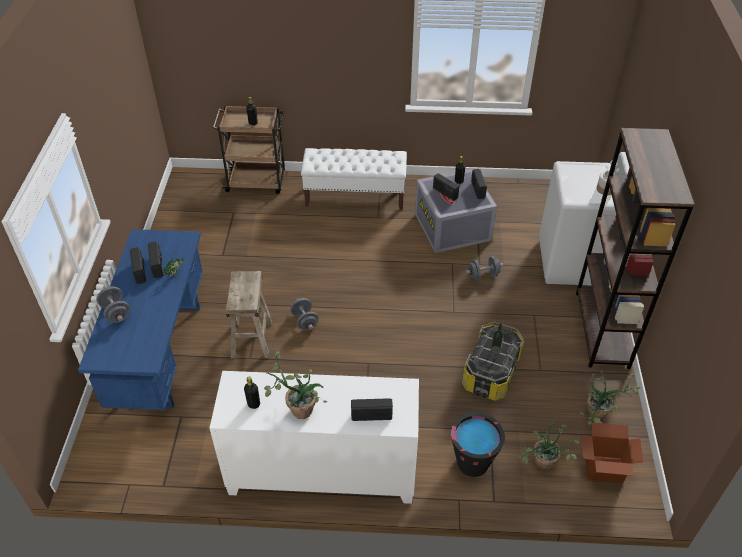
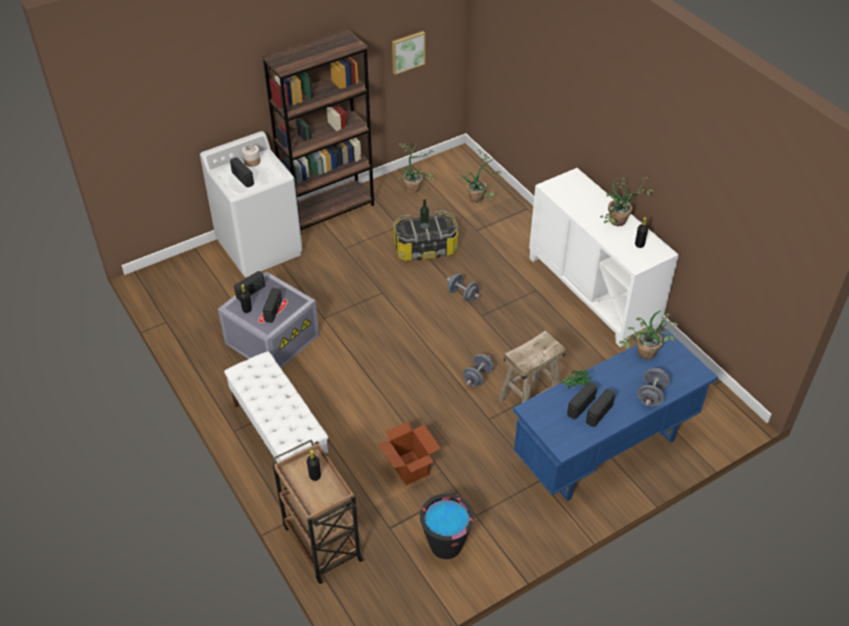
camera: 125 degrees left, 0 degrees up
(152, 335) = (643, 356): none -> potted plant
(371, 415) = (585, 191): radio -> radio (242, 178)
(472, 463) = (509, 227): black bucket -> black bucket (446, 545)
(483, 275) = (323, 293): grey dumbbell -> grey dumbbell (462, 295)
(603, 469) = (455, 174): cardboard box -> cardboard box (409, 468)
(699, 321) = (407, 52): none -> picture

